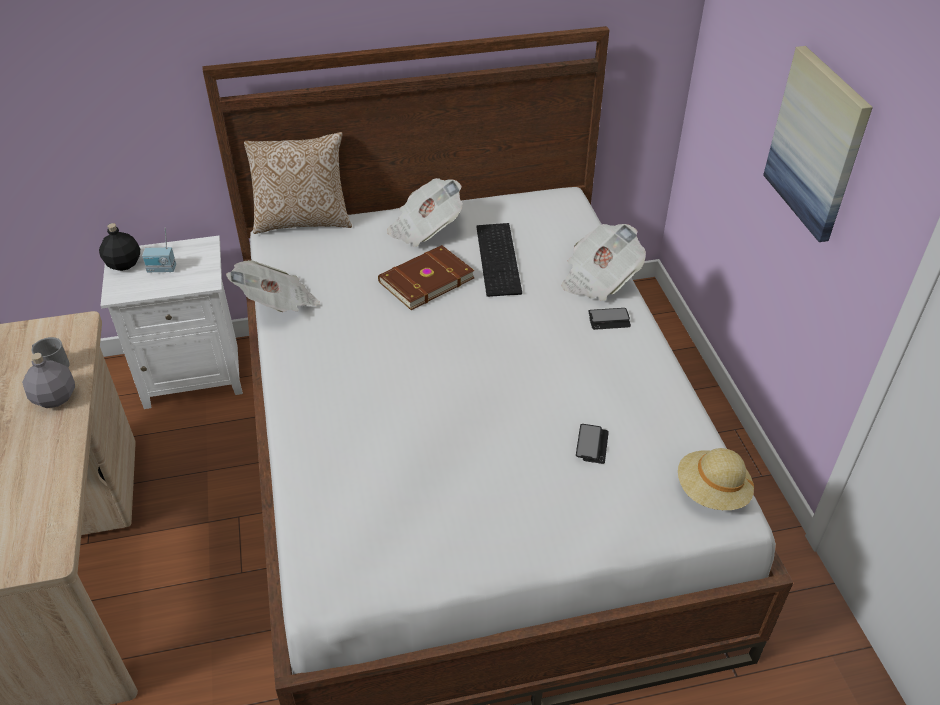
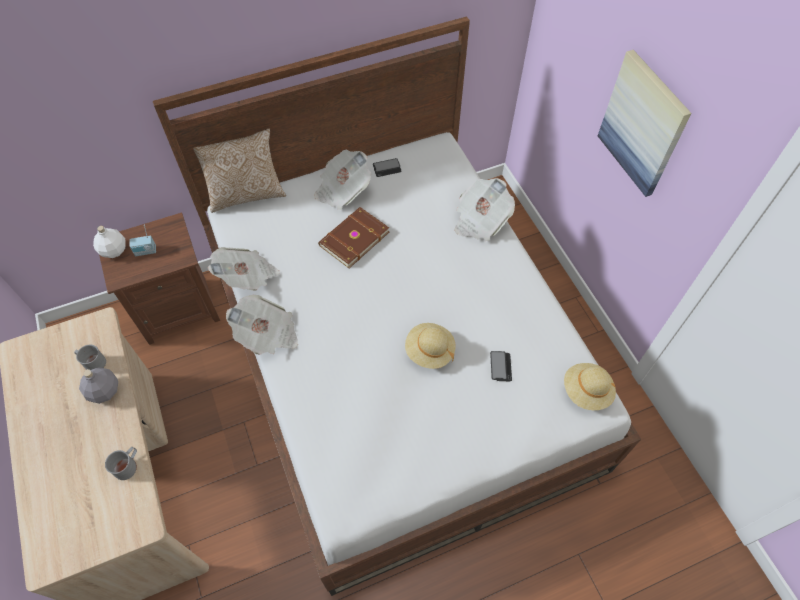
camera: 10 degrees left, 15 degrees up
(54, 484) = (128, 465): none -> grey mug
(123, 264) = (114, 251): black bottle -> white bottle
(193, 374) = (178, 309): white nightstand -> brown nightstand
(283, 368) = (267, 335): none -> newspaper
(496, 414) = (429, 351): none -> beige hat
(500, 260) = (405, 212): keyboard -> none
(609, 320) = (494, 256): phone -> phone (387, 168)

